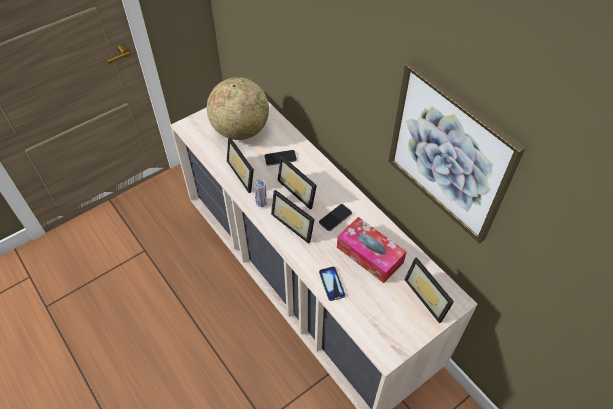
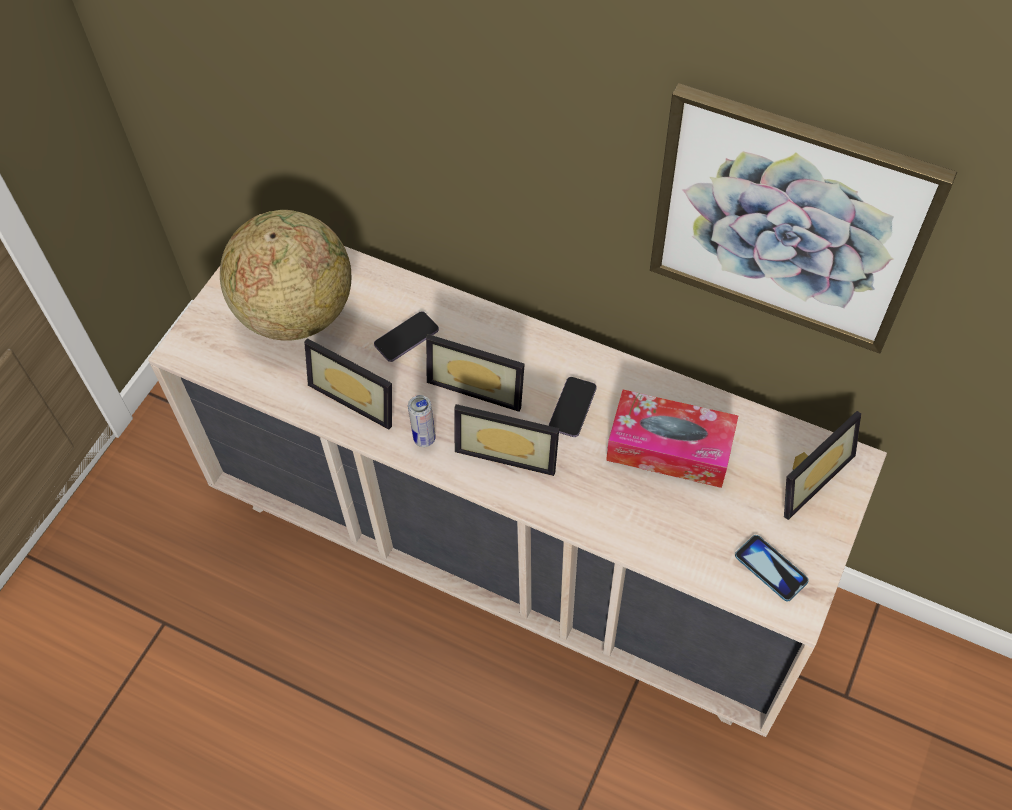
camera: 25 degrees left, 5 degrees up
(331, 284) = (637, 530): phone -> phone (771, 568)
(429, 296) = (806, 475): picture frame -> picture frame turned 75 degrees counterclockwise

